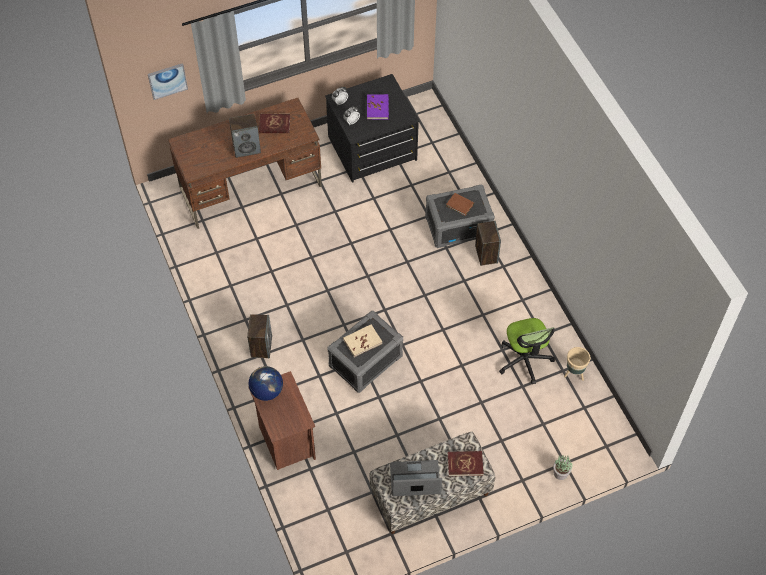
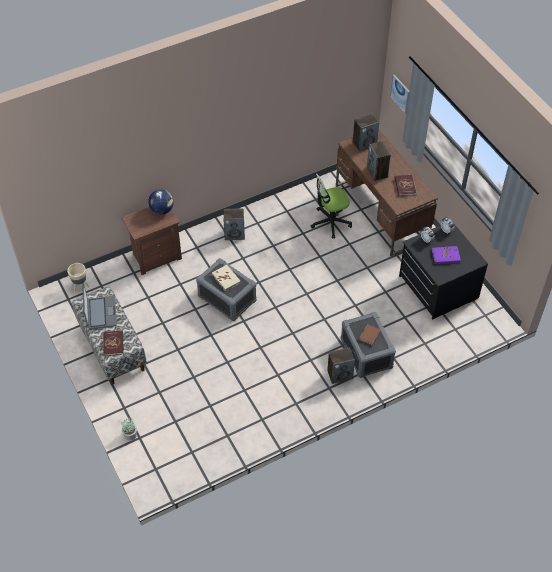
camera: 85 degrees right, 5 degrees down
(195, 155) = (364, 143): none -> speaker
(524, 360) = (235, 406): office chair -> office chair (330, 222)
(574, 374) = (224, 444): beige planter -> beige planter (80, 286)

